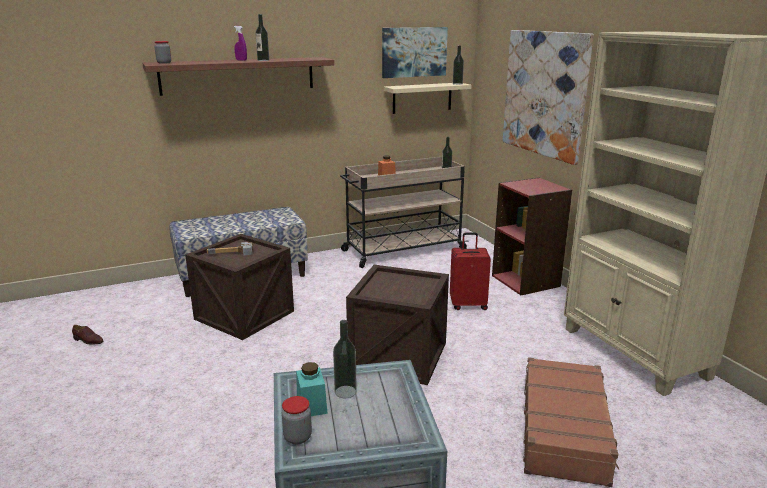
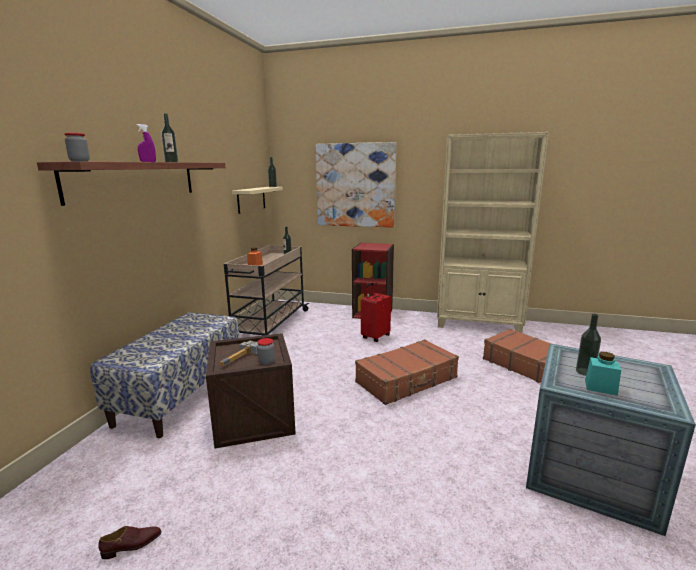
camera: 50 degrees left, 5 degrees down
(297, 437) = (646, 403): jar -> jar (266, 362)
(398, 356) = (407, 380): crate -> brown suitcase
(414, 52) = (244, 161): picture -> none

